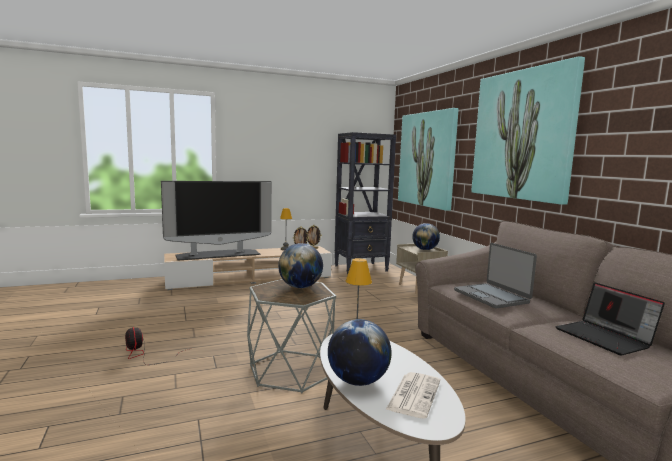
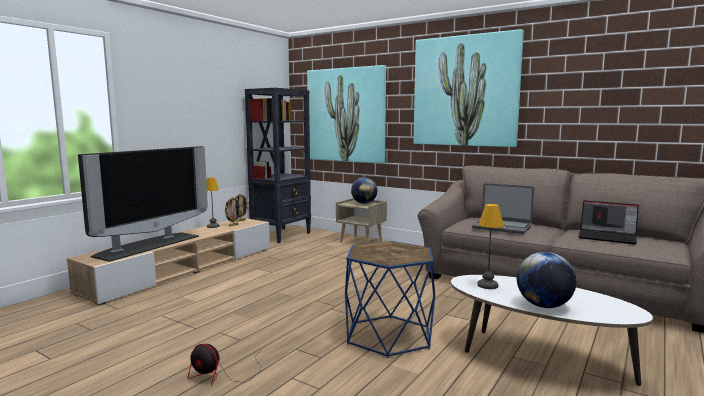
camera: 35 degrees left, 0 degrees up
(291, 371) = (389, 335): grey side table -> blue side table
(300, 287) = (388, 248): globe -> none
(414, 394) = (586, 301): newspaper -> none

